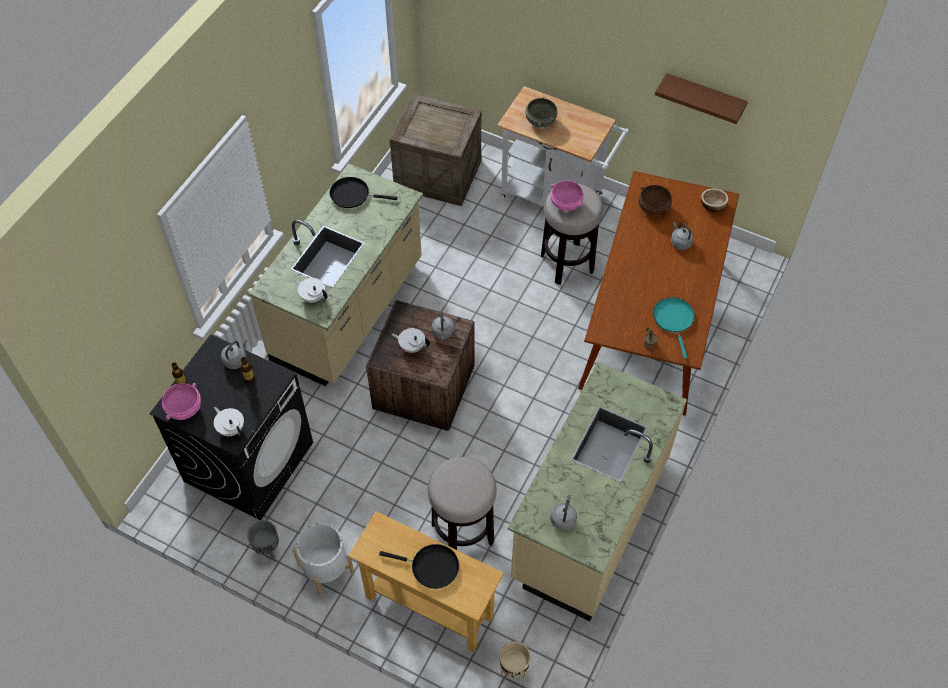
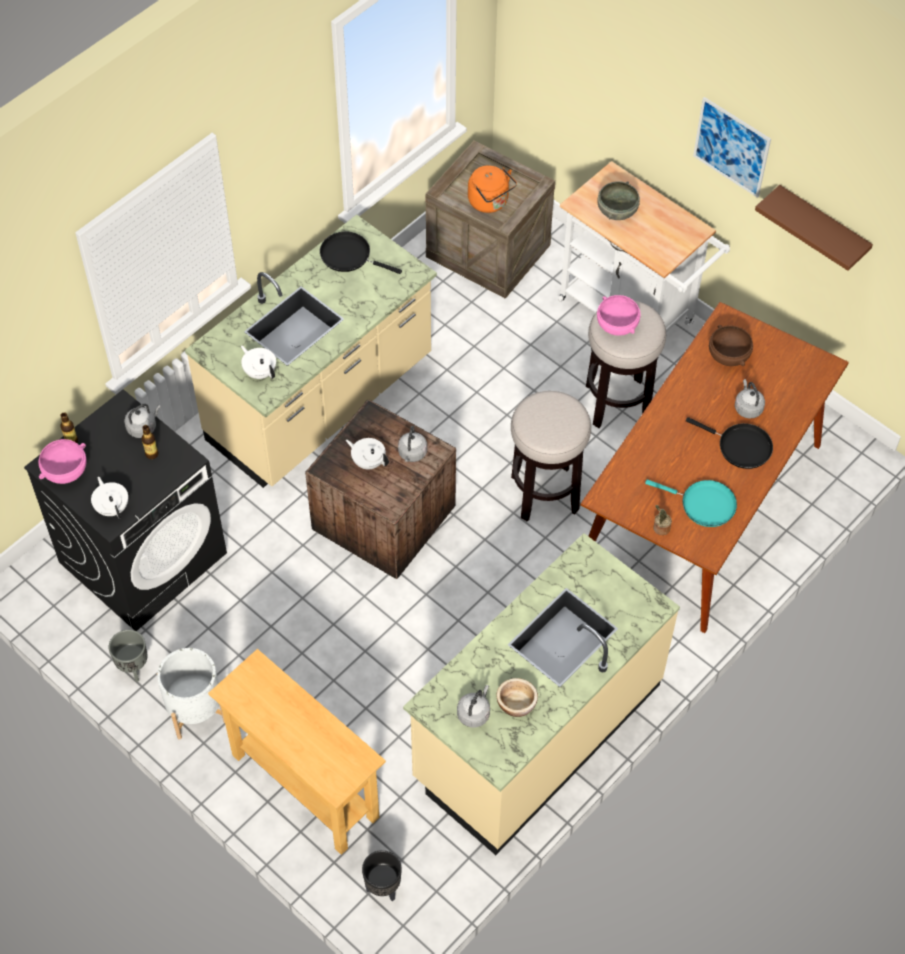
camera: 15 degrees right, 0 degrees up
(431, 567) = (301, 731): black frying pan -> black frying pan (740, 447)
(439, 136) = (490, 202): none -> orange kettle
(462, 533) = (374, 708): stool -> stool (545, 493)
(513, 669) = (382, 887): beige planter -> black planter
(624, 52) = (731, 147): none -> picture
(674, 320) = (704, 504): turquoise frying pan -> turquoise frying pan turned 105 degrees clockwise
(712, 205) = (808, 369): bowl -> bowl (516, 703)

